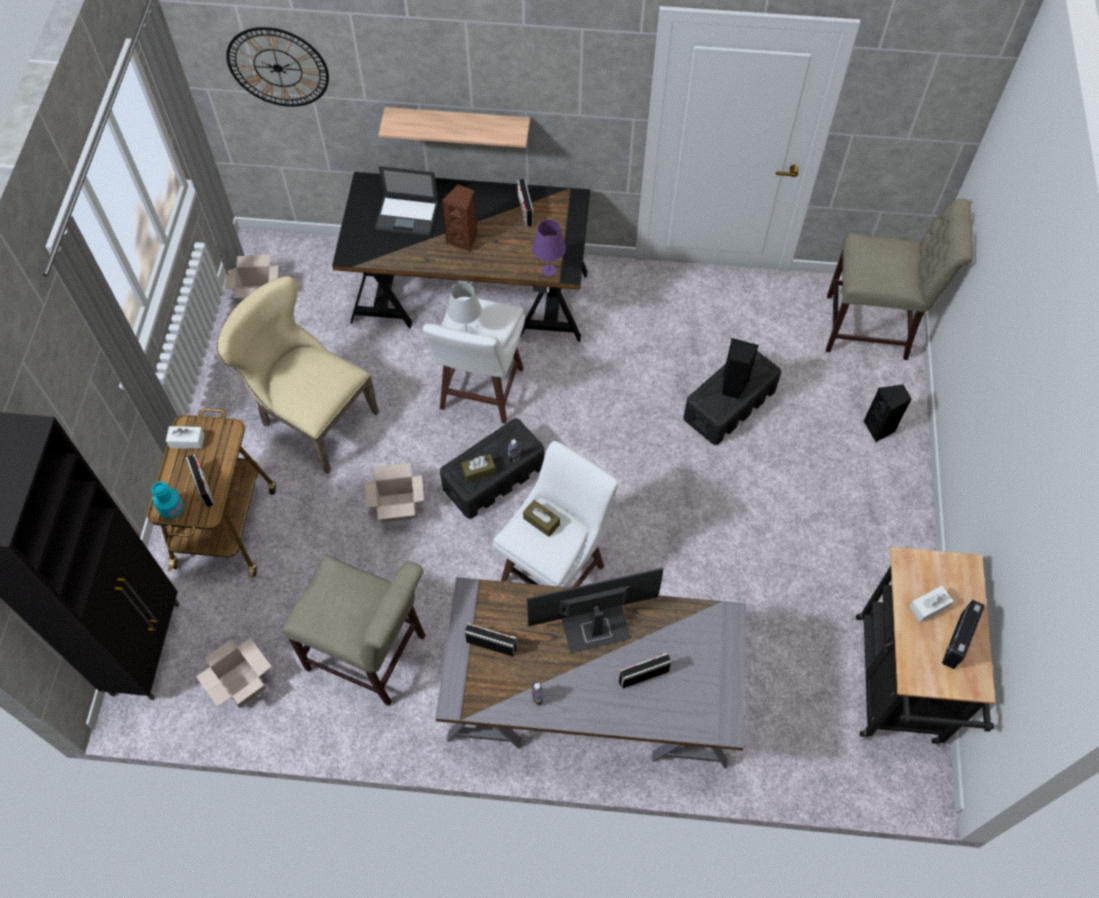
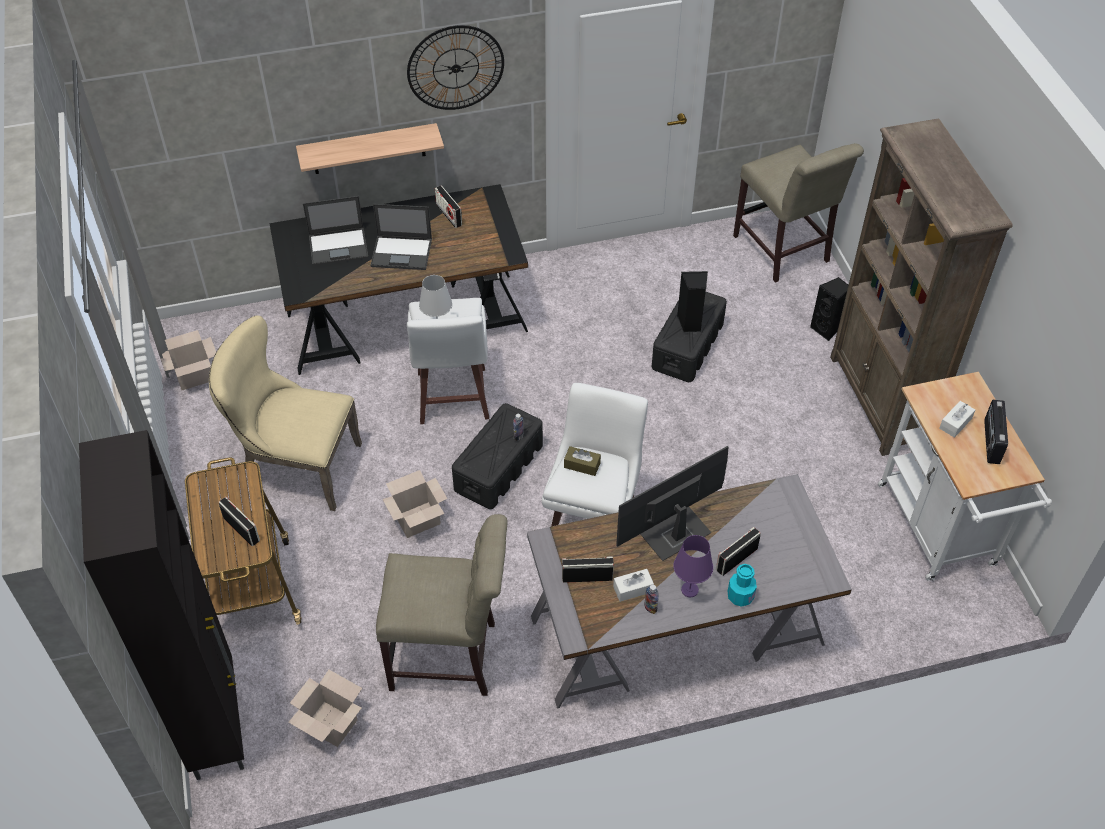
camera: 20 degrees left, 10 degrees down
(172, 508) = (218, 557): turquoise bottle -> turquoise bottle (740, 596)
(187, 441) = (206, 494): white tissue box -> white tissue box (633, 589)
(278, 67) = (188, 128): wall clock -> wall clock (455, 68)
(464, 239) = (402, 253): brown speaker -> laptop
(479, 471) = (490, 457): brown tissue box -> none
(549, 271) = (494, 258): purple table lamp -> purple table lamp (690, 589)
(873, 329) = (783, 252): beige chair -> beige chair turned 75 degrees clockwise
(898, 688) = (941, 531): black cart -> white cart
(899, 525) = (879, 401): none -> brown bookcase

